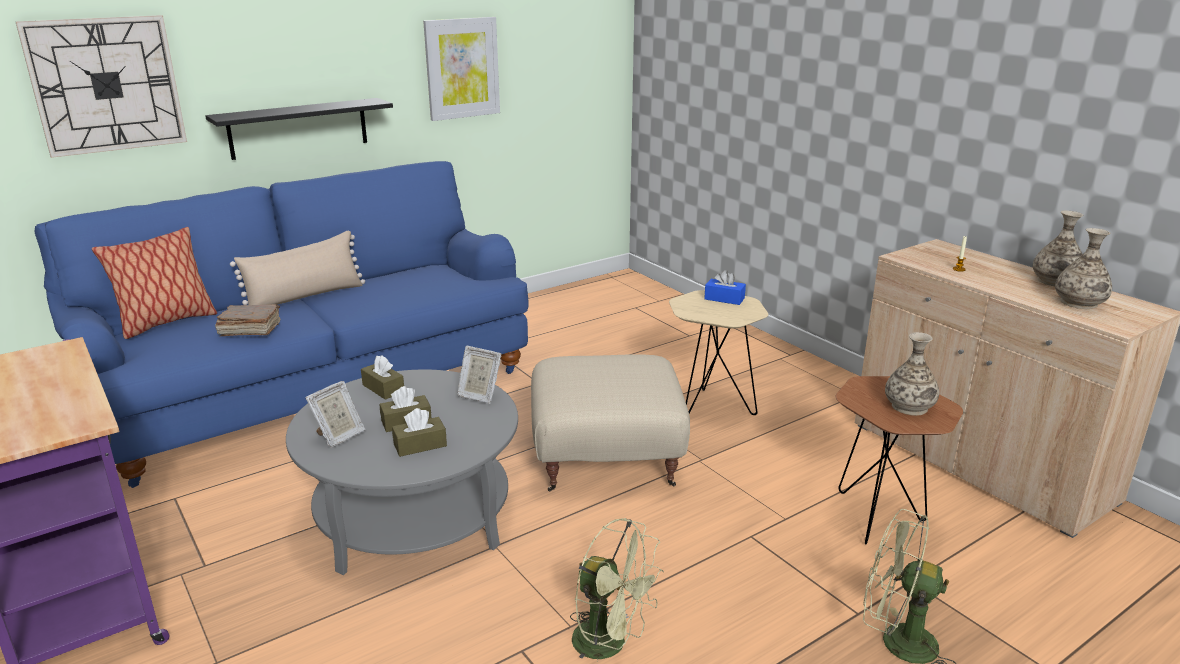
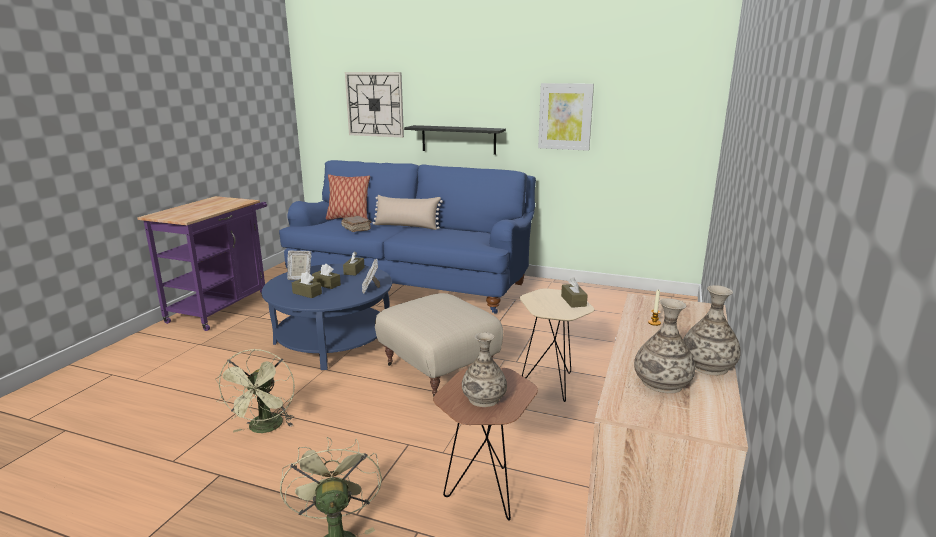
camera: 55 degrees right, 5 degrees down
(414, 514) = (333, 341): grey coffee table -> blue coffee table
(724, 299) = (573, 301): blue tissue box -> brown tissue box

